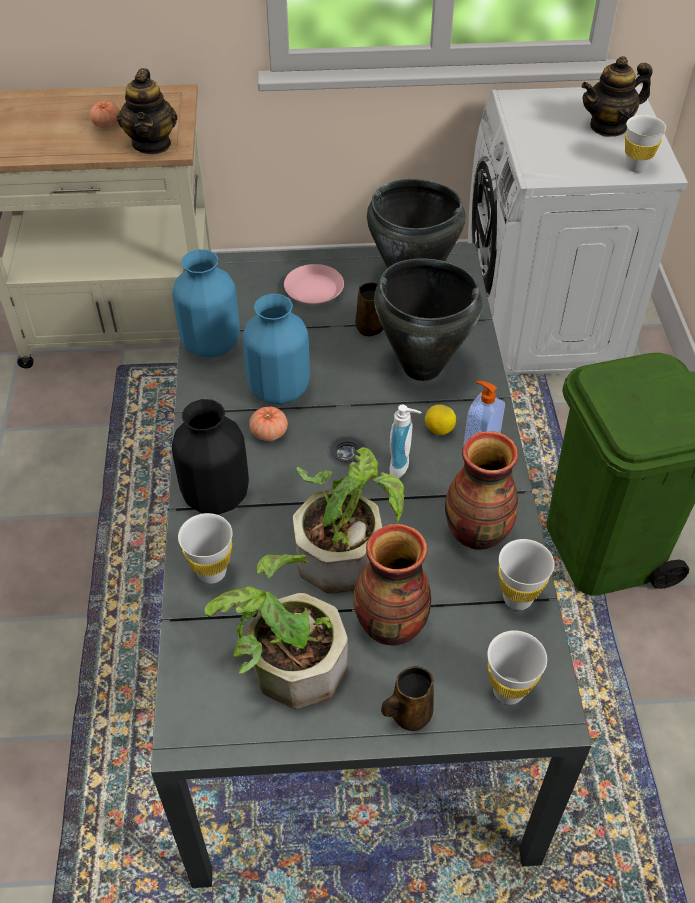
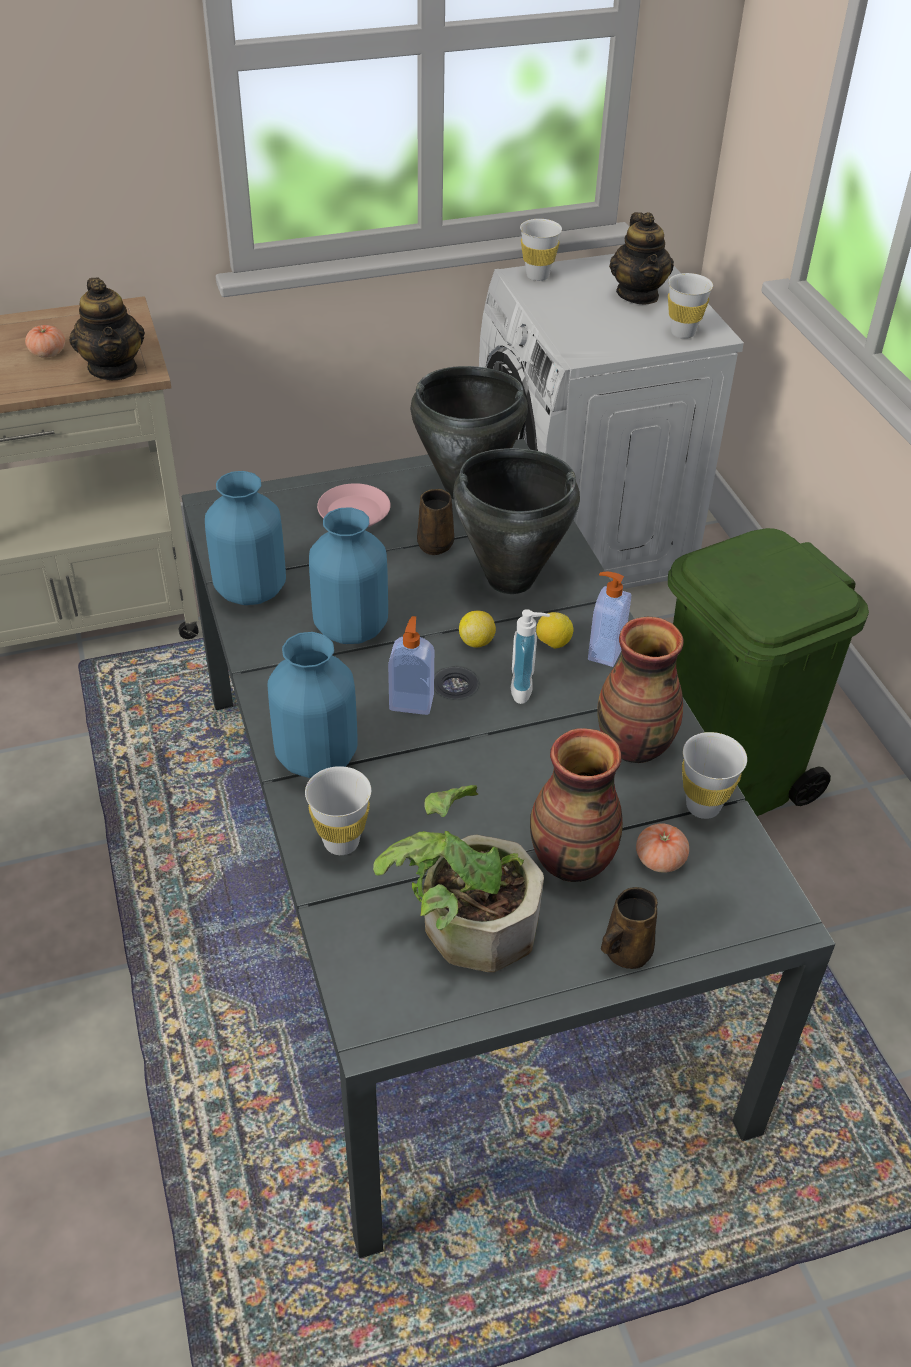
camera: 15 degrees left, 5 degrees down
(215, 495) = (315, 756): black vase -> blue vase
(269, 432) = (356, 677): tomato -> tomato (660, 859)
(306, 461) = (411, 702): none -> soap dispenser
(345, 547) = (490, 787): potted plant -> none
(376, 418) = (476, 641): none -> lemon
(508, 691) = (726, 905): white cup -> white cup (537, 276)
(608, 126) = (638, 294): teapot -> teapot turned 60 degrees counterclockwise

